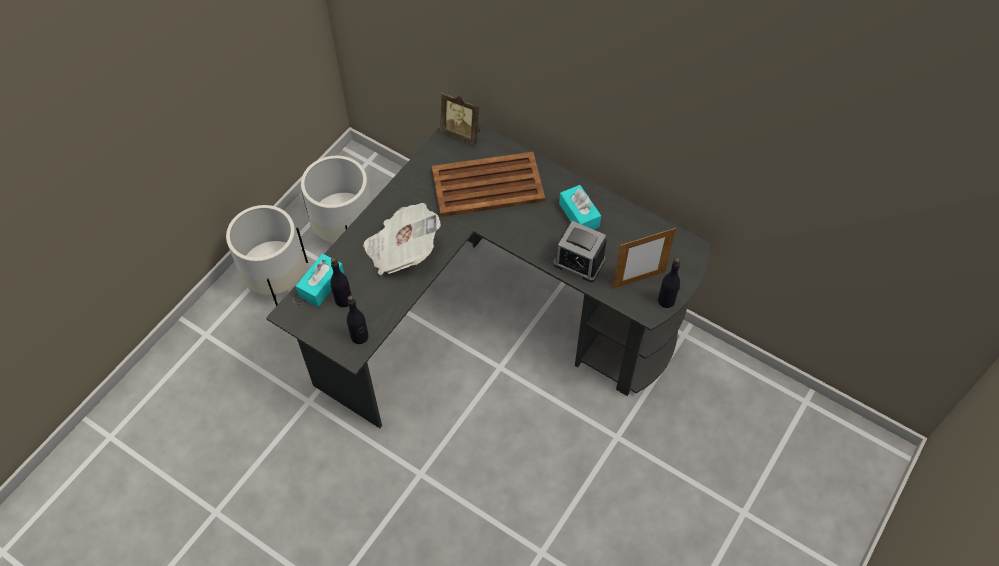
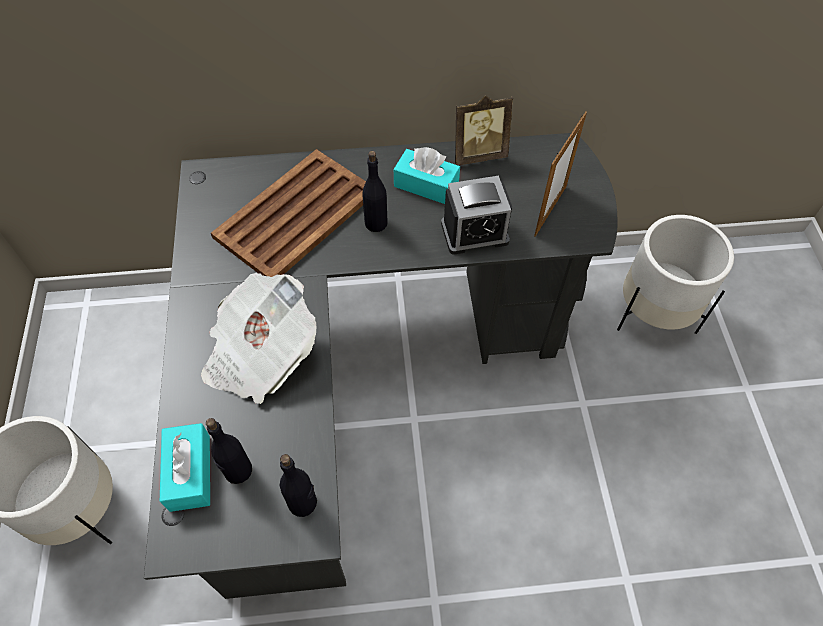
camera: 40 degrees left, 0 degrees up
(345, 232) = (120, 395): white planter -> white planter (653, 312)
(462, 133) = (213, 178): picture frame -> picture frame (478, 154)
(666, 300) = (597, 213): black bottle -> black bottle (376, 223)

